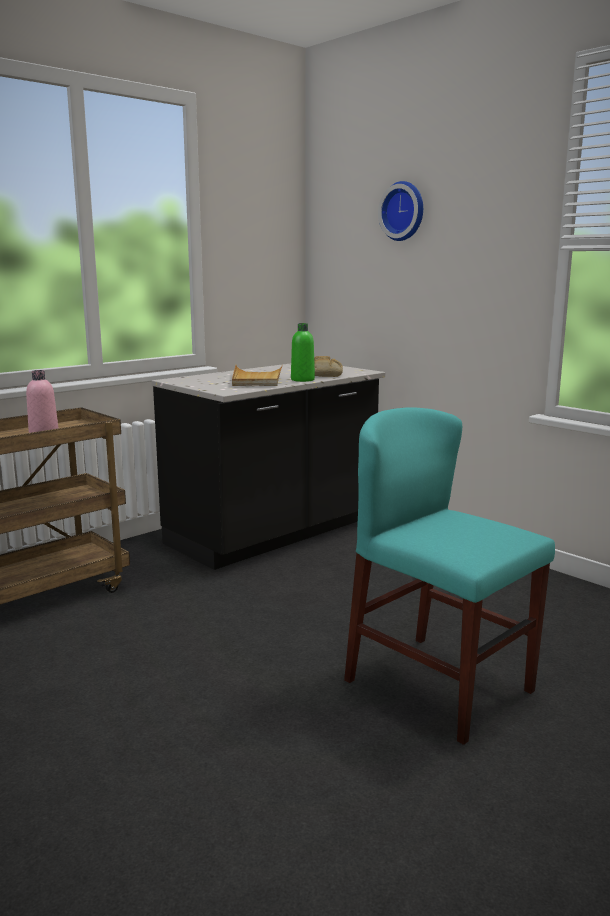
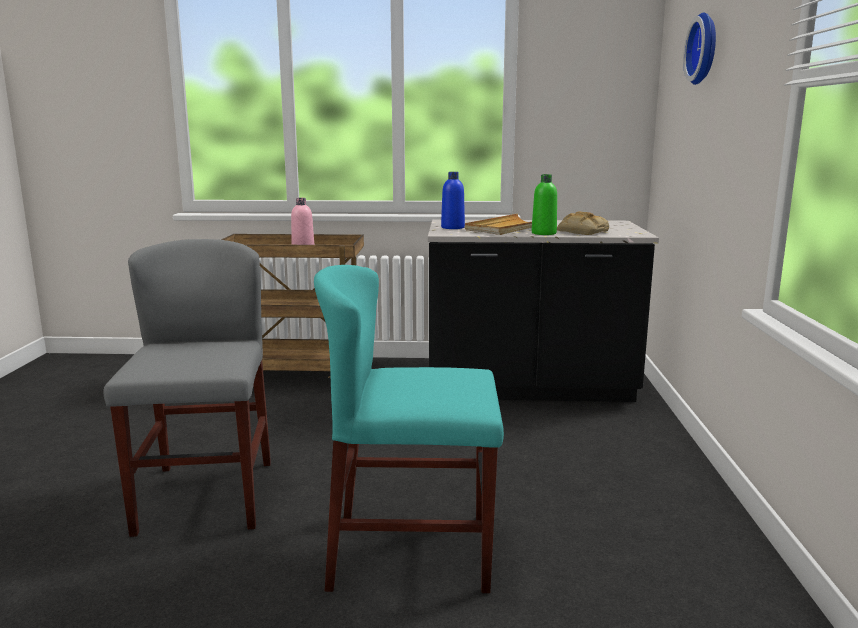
camera: 45 degrees right, 0 degrees up
(195, 741) = (206, 496): none -> grey chair
(209, 385) = (452, 227): none -> blue bottle
(439, 685) = (411, 551): turquoise chair -> turquoise chair turned 90 degrees counterclockwise

